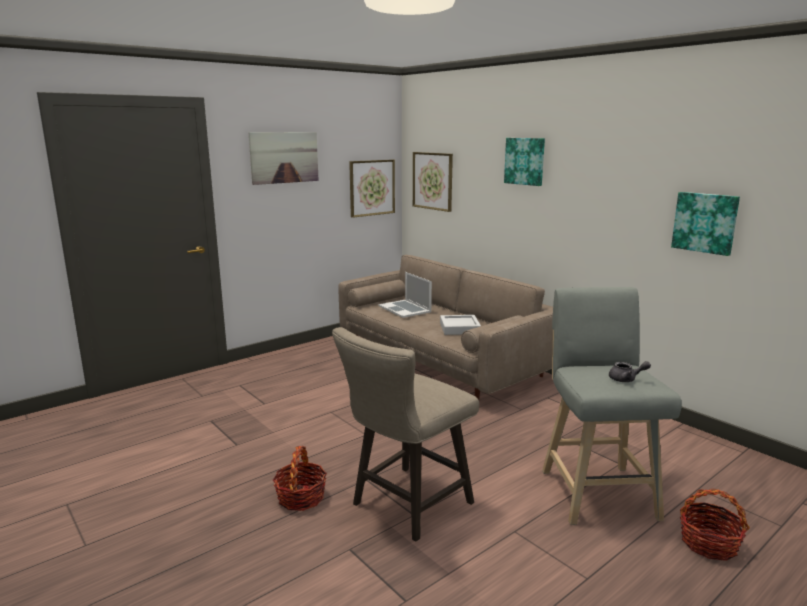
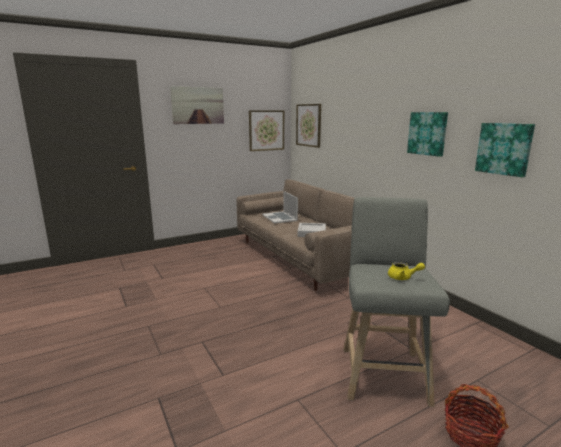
camera: 10 degrees right, 0 degrees up
(301, 497) = (146, 351): basket -> none
(406, 506) = (220, 367): beige stool -> none
(525, 161) = (368, 105): picture -> picture (428, 133)
(626, 379) = (403, 277): grey teapot -> yellow teapot

